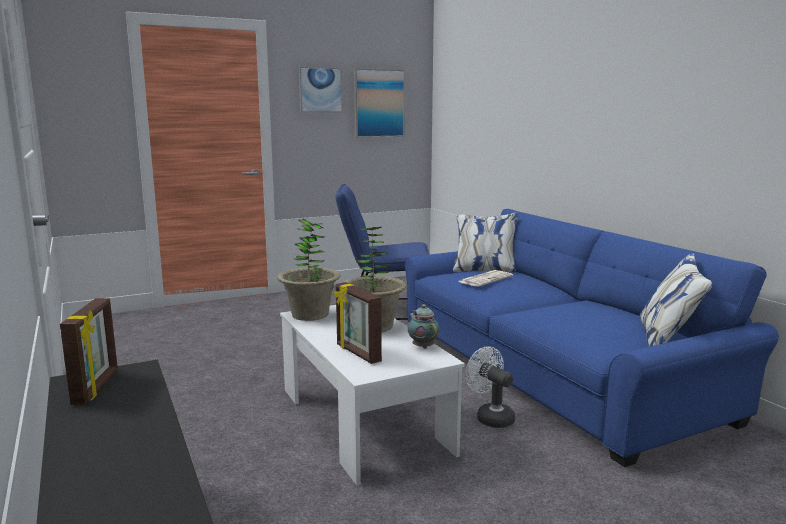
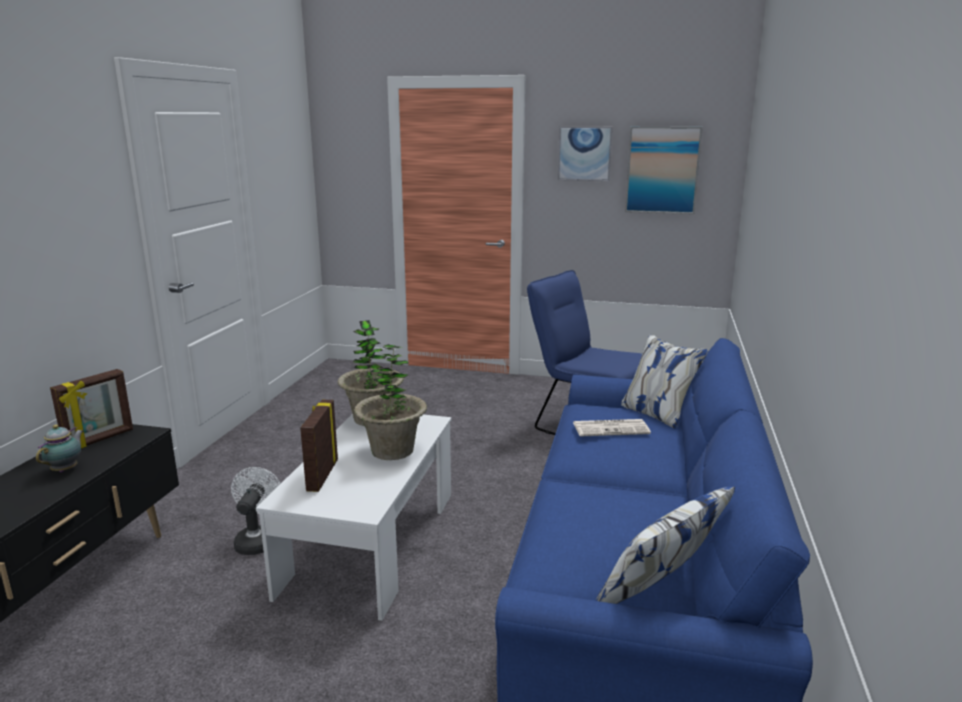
camera: 40 degrees right, 5 degrees up
(422, 346) = (382, 490): teapot -> teapot (66, 469)
(490, 417) = (479, 595): white fan -> white fan (257, 540)

